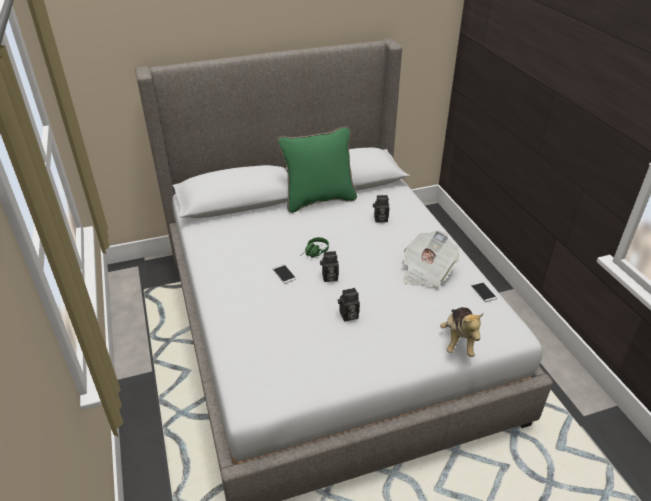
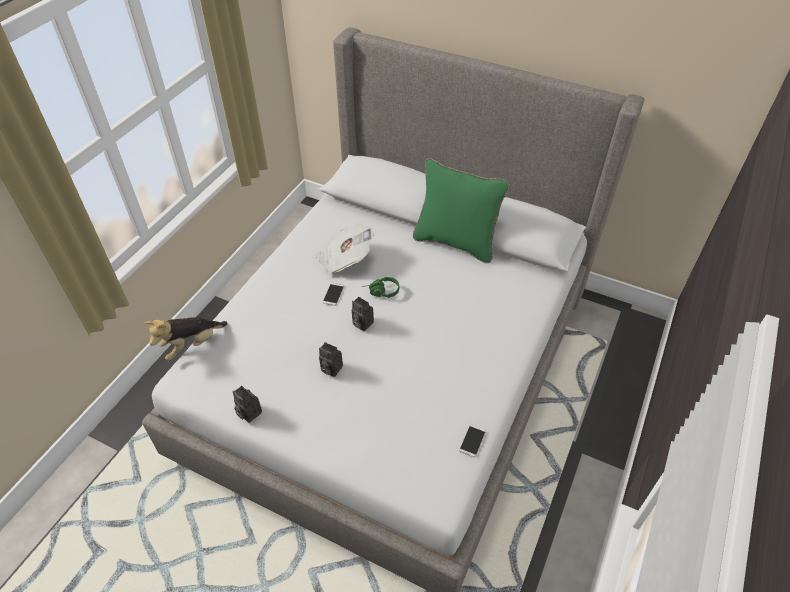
camera: 45 degrees right, 10 degrees up
(380, 219) = (483, 298): camera -> camera (248, 412)
(426, 271) = (449, 380): newspaper -> newspaper (344, 259)
(458, 340) = (383, 464): plush toy -> plush toy (191, 345)

